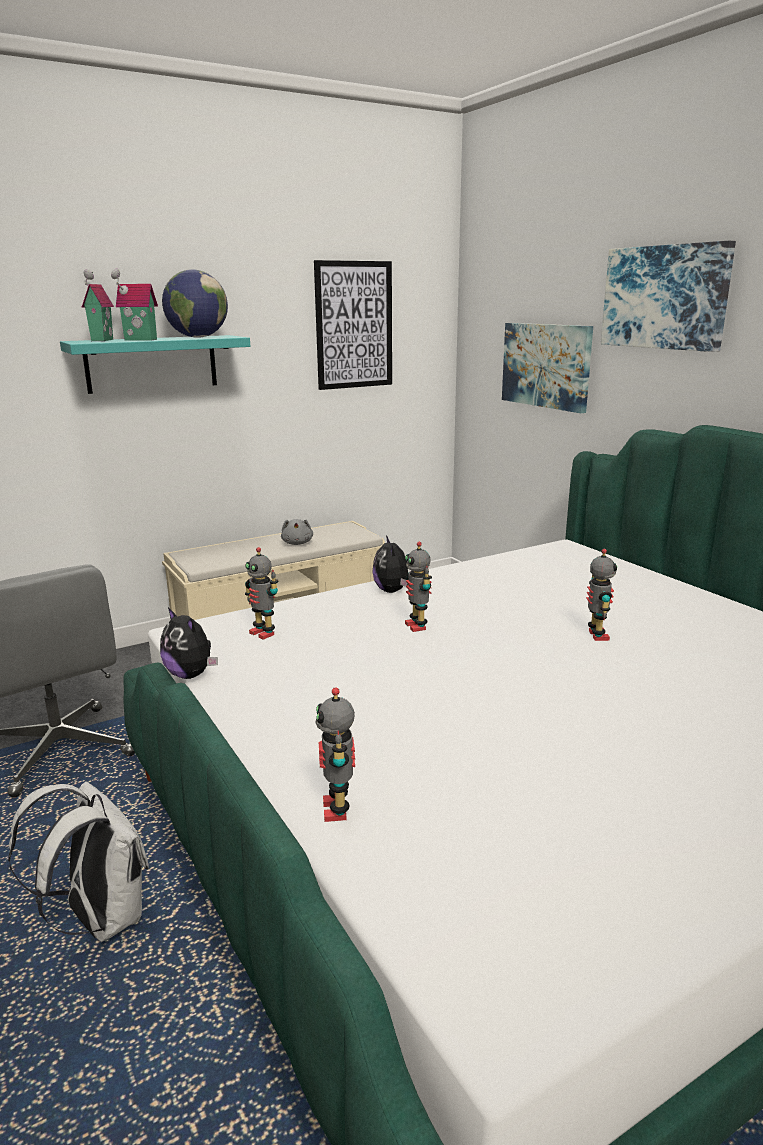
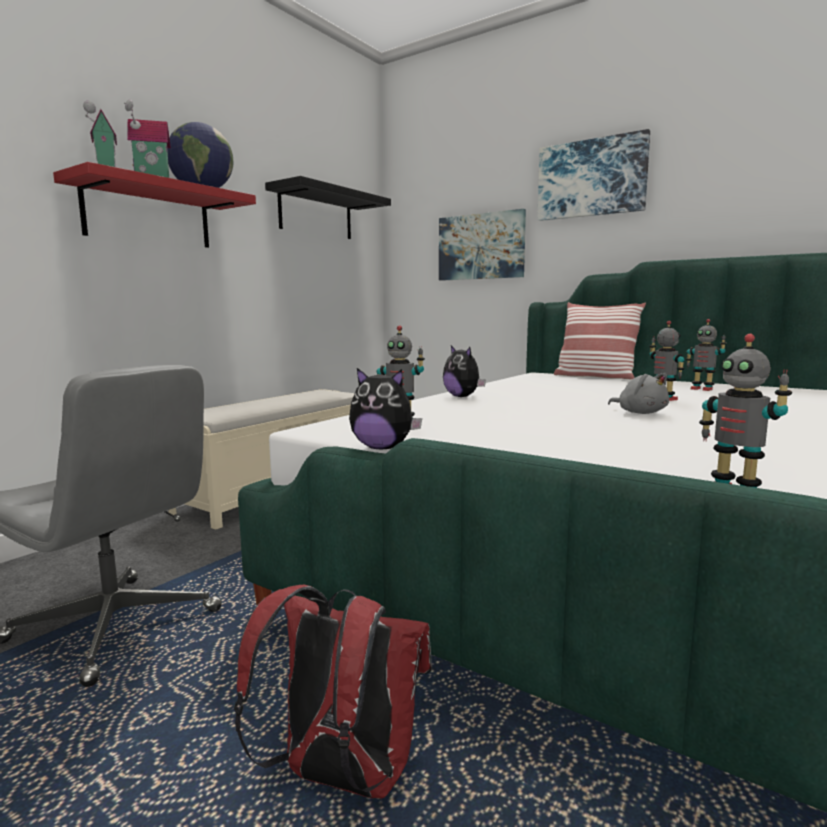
camera: 25 degrees left, 10 degrees down
(100, 918) = (341, 777): white backpack -> red backpack
(151, 363) = (148, 215): turquoise shelf -> red shelf
(297, 543) = (293, 401): grey plush toy -> grey plush toy (640, 413)
(354, 325) = (316, 214): picture -> black shelf
(417, 626) = (526, 407): toy robot -> toy robot (702, 389)
(621, 563) = (595, 376): none -> pillow

